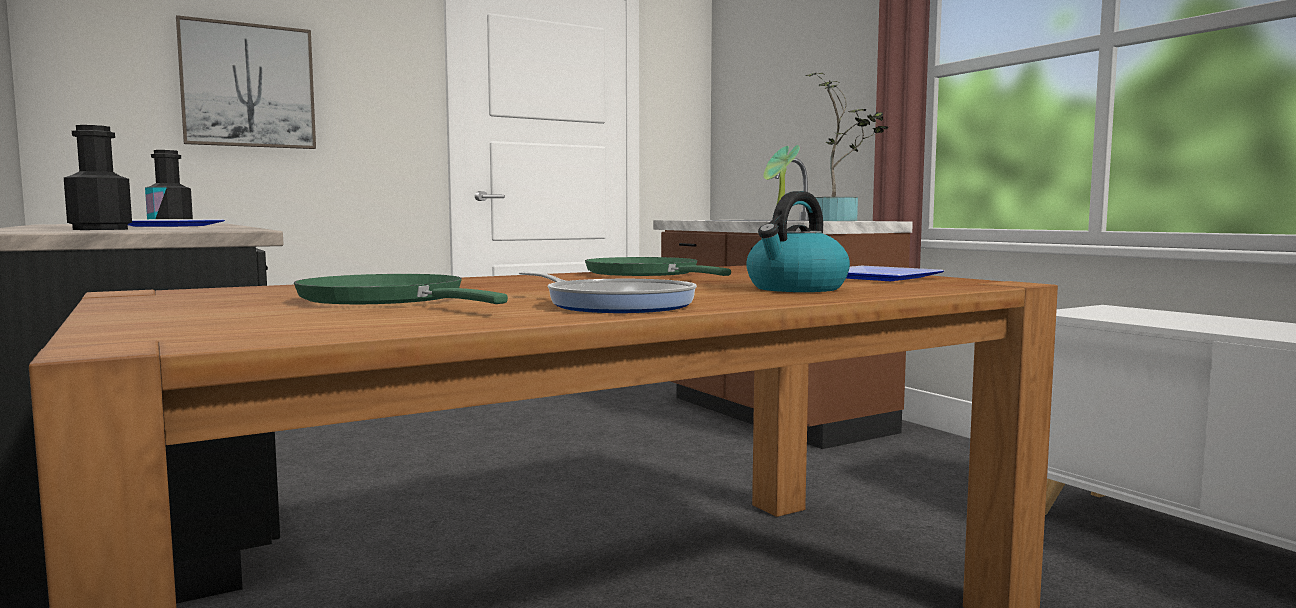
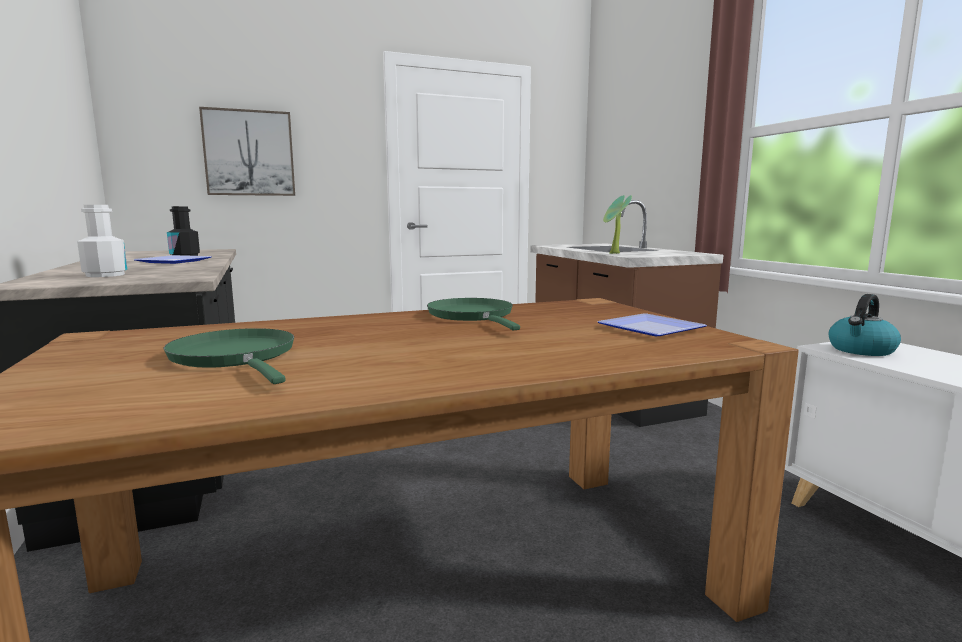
camera: 10 degrees right, 5 degrees up
(100, 229) = (105, 275): black bottle -> white bottle
(615, 304) = (389, 374): frying pan -> none
(796, 288) = (563, 348): kettle -> kettle (861, 350)
(839, 220) = (664, 253): potted plant -> none

